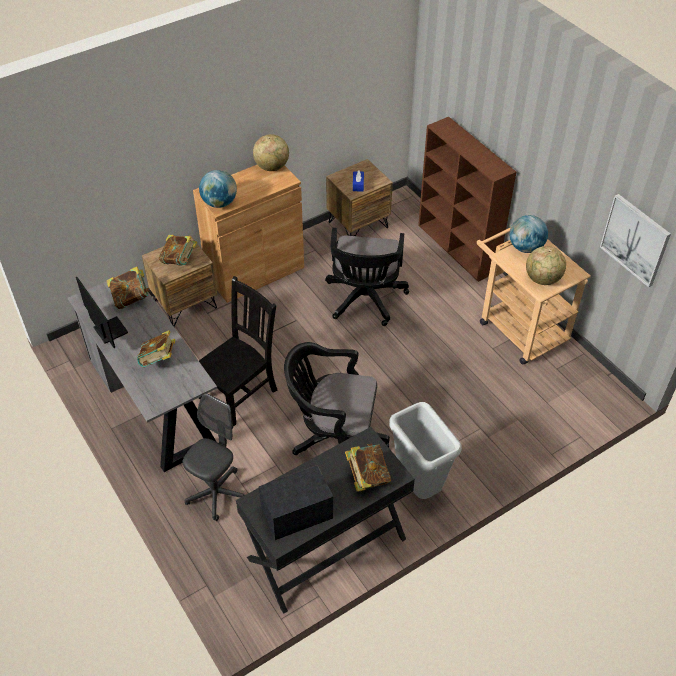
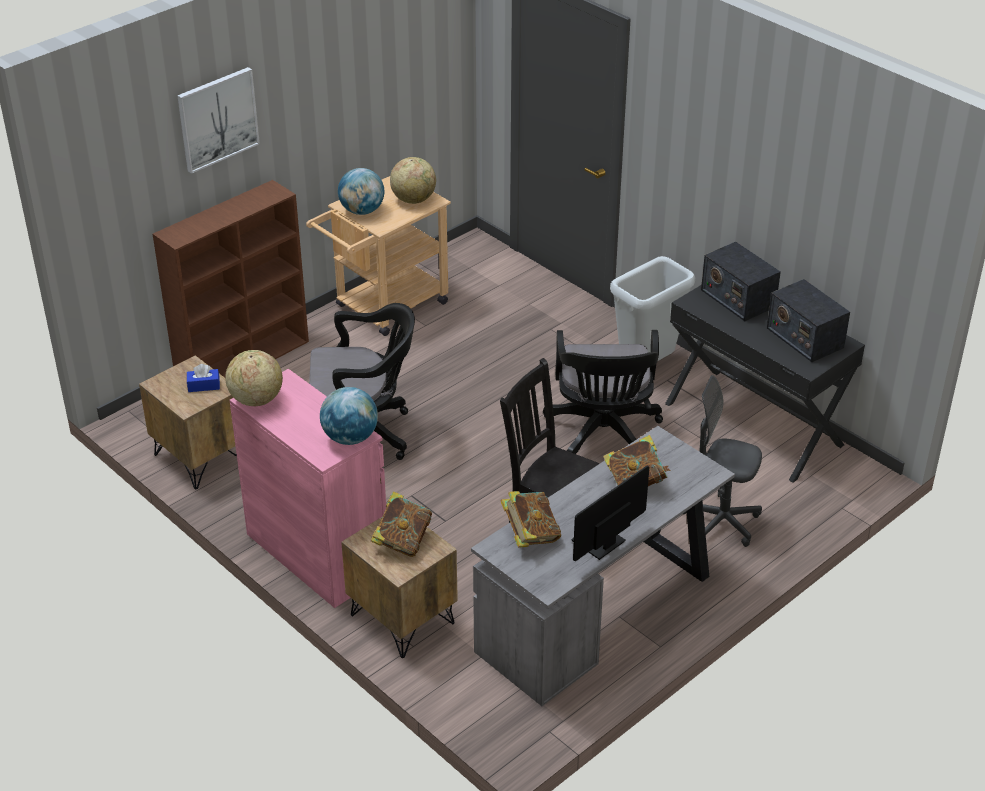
camera: 100 degrees left, 10 degrees down
(255, 271) = (317, 553): brown cabinet -> pink cabinet
(367, 476) = (737, 298): book -> radio
(635, 239) = (420, 83): picture -> picture (217, 119)

